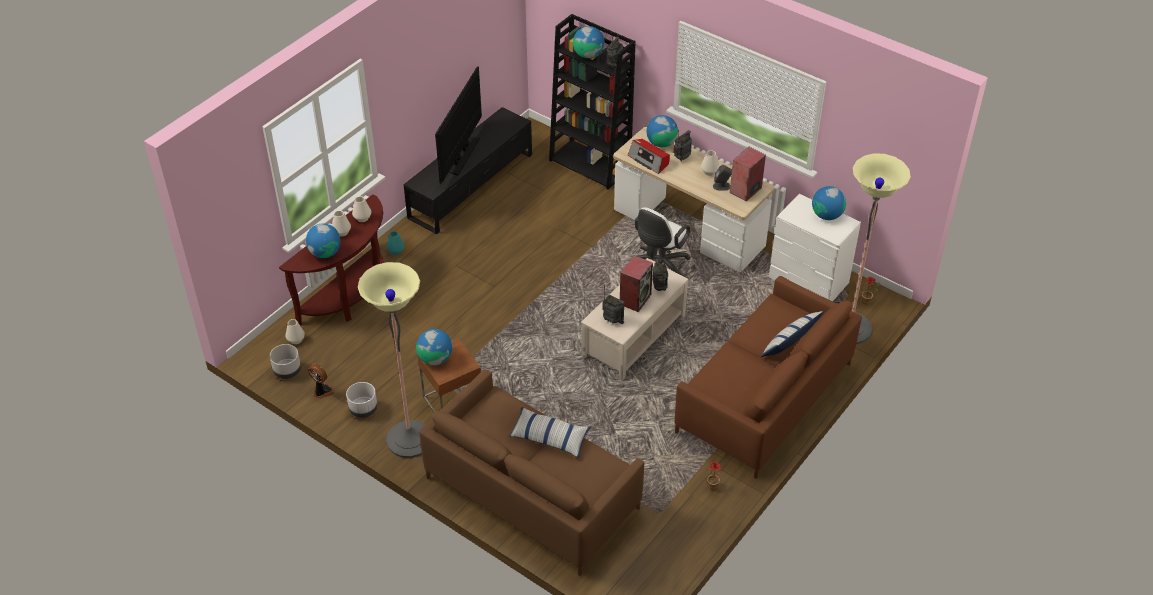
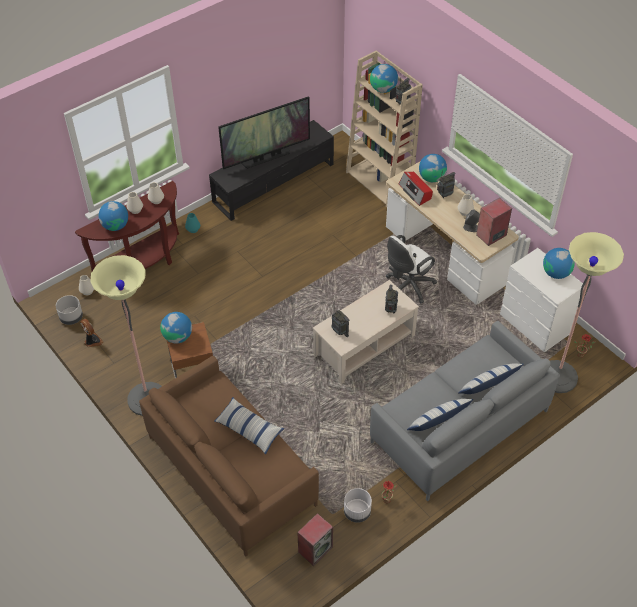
camera: 15 degrees right, 5 degrees up
(363, 409) = (119, 364): white planter -> white planter (357, 512)
(463, 155) = (266, 157): television -> television turned 150 degrees counterclockwise
(591, 165) = (379, 182): black bookcase -> beige bookcase
(635, 299) = (366, 315): speaker -> speaker (315, 549)
(750, 389) = (438, 421): none -> pillow
(763, 397) = (459, 426): brown sofa -> grey sofa

